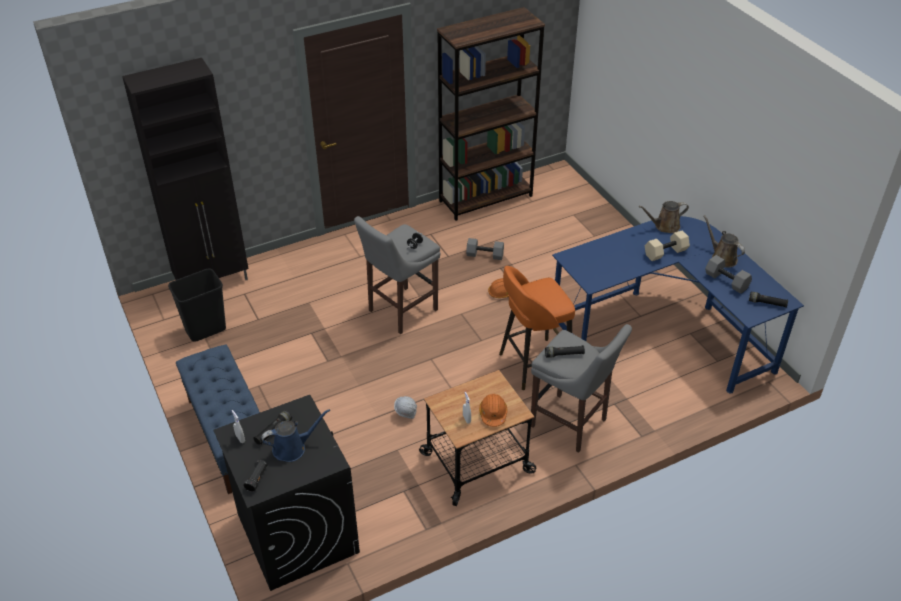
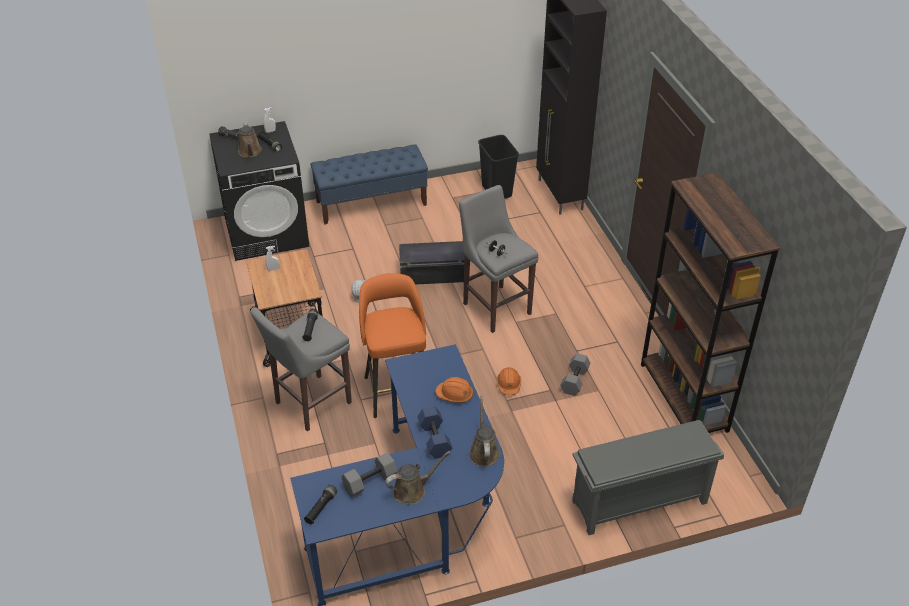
camera: 100 degrees right, 0 degrees up
(292, 448) = (250, 152): blue watering can -> brown watering can
(358, 362) = (434, 274): none -> black storage box
(493, 414) = (272, 285): orange hard hat -> orange hard hat (455, 394)
(600, 217) = (638, 503): none -> grey shoe rack
(665, 253) = (434, 439): beige dumbbell -> blue dumbbell

